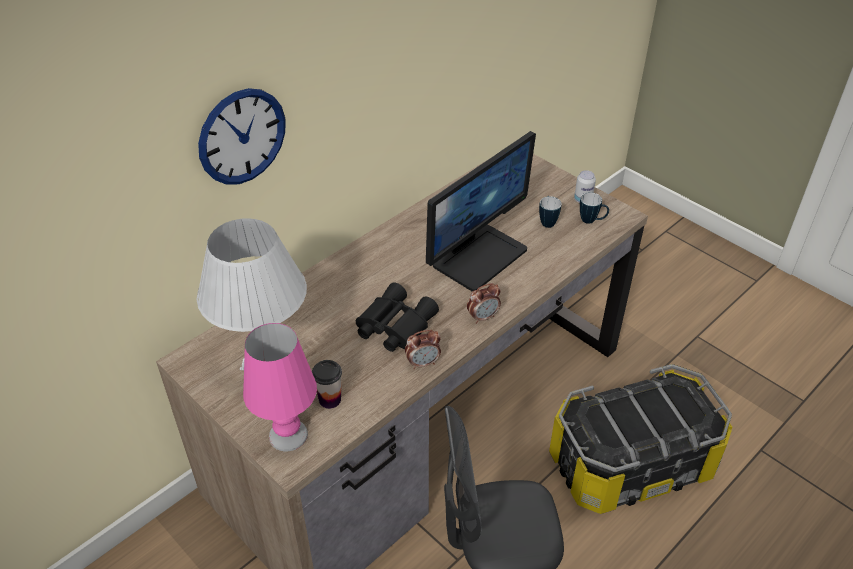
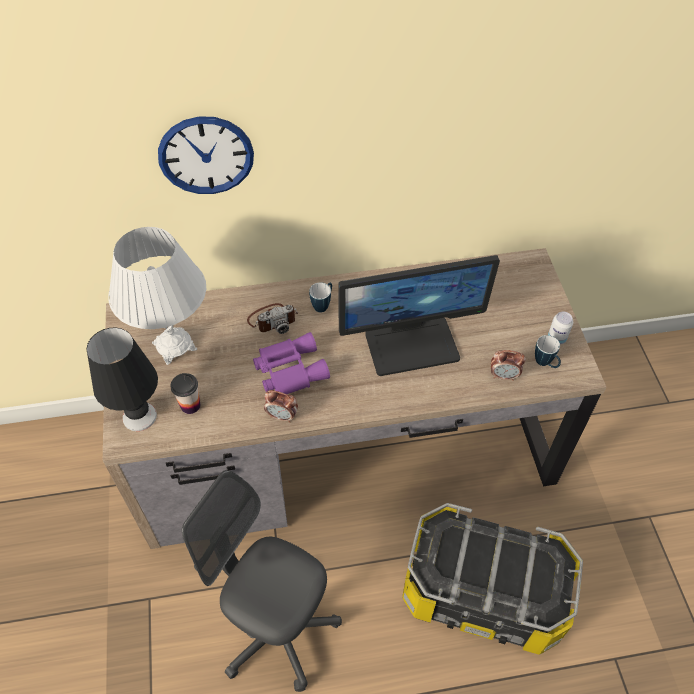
camera: 35 degrees right, 10 degrees up
(287, 435) = (139, 416): pink table lamp -> black table lamp
(340, 295) = (273, 320): none -> camera
(393, 325) = (289, 369): black binoculars -> purple binoculars
(483, 317) = (364, 403): alarm clock -> alarm clock (503, 376)
(547, 221) = (503, 342): mug -> mug (323, 305)

